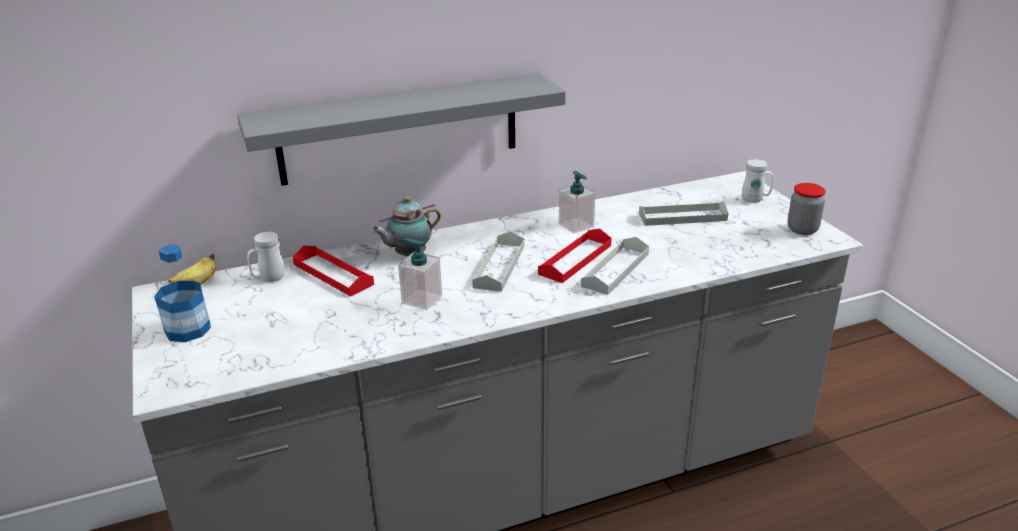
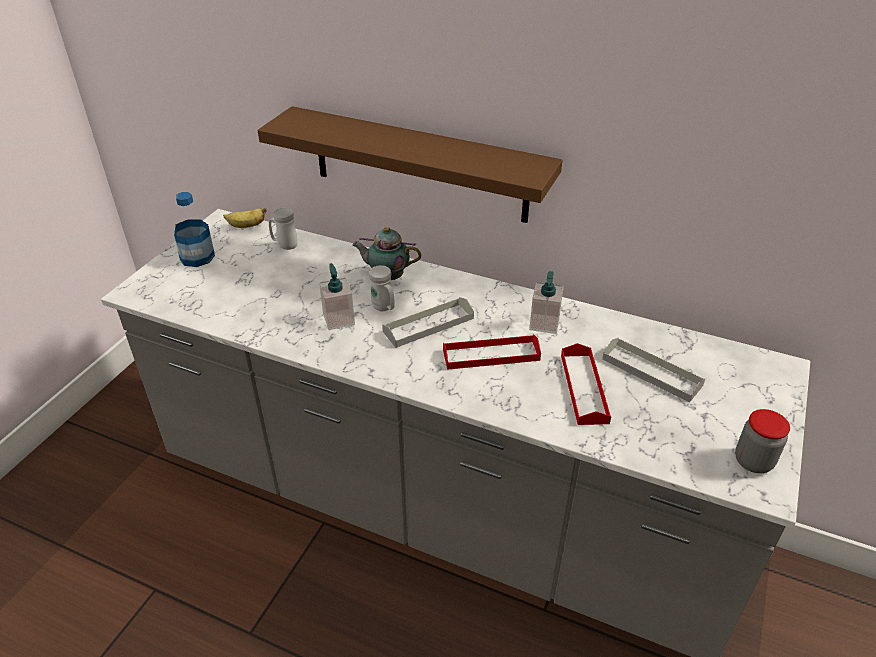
camera: 45 degrees right, 10 degrees up
(333, 274) = (321, 264): red tray -> red tray (584, 388)
(400, 129) = (419, 165): grey shelf -> brown shelf
(615, 269) = (505, 385): grey tray -> none
(755, 200) = (761, 399): white mug -> white mug (384, 308)

